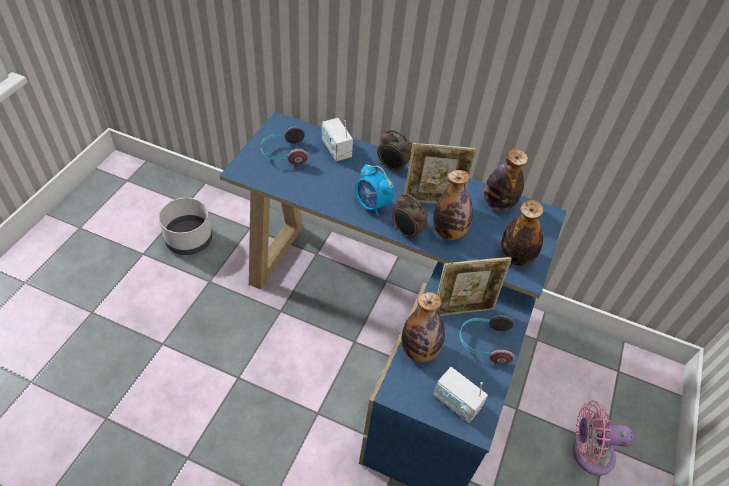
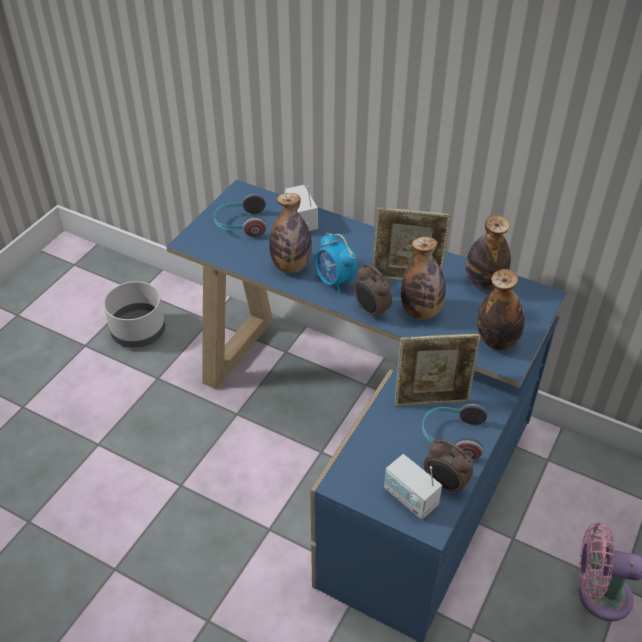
camera: 10 degrees right, 5 degrees down
(392, 167) = (363, 241): alarm clock -> alarm clock (445, 484)
(419, 350) = (374, 441): bottle -> bottle (291, 266)

